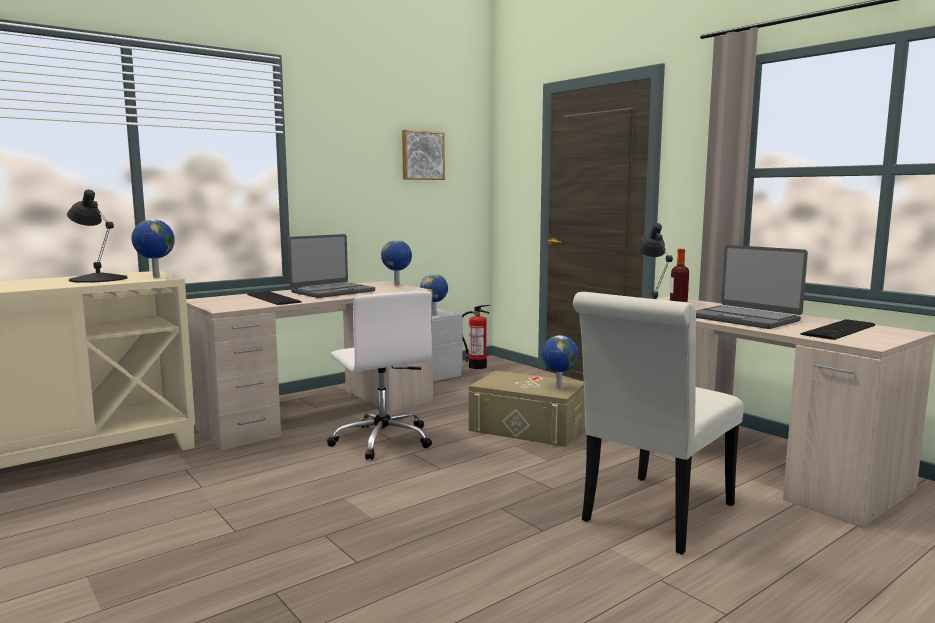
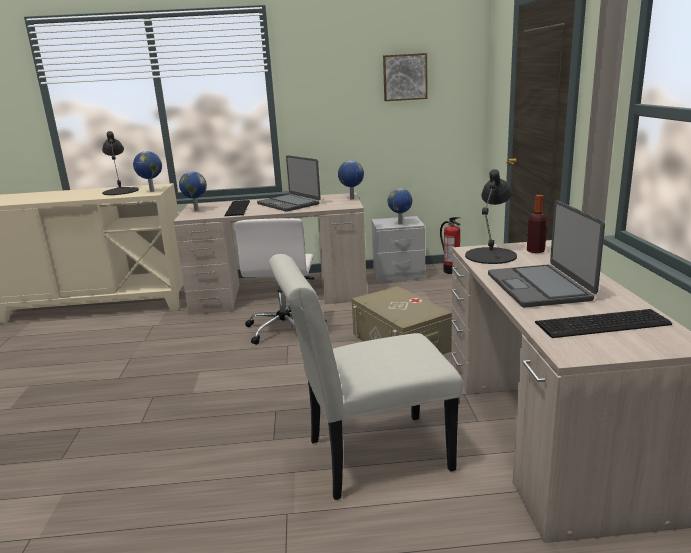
camera: 35 degrees right, 10 degrees up
(332, 291) = (289, 204): laptop -> laptop turned 60 degrees clockwise
(558, 388) = (415, 314): globe -> globe (196, 210)

